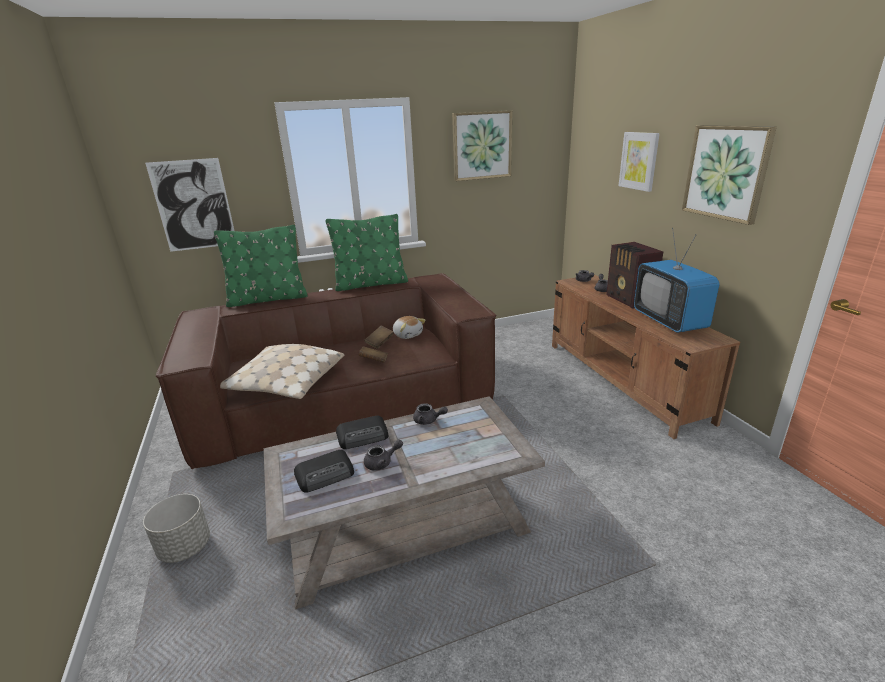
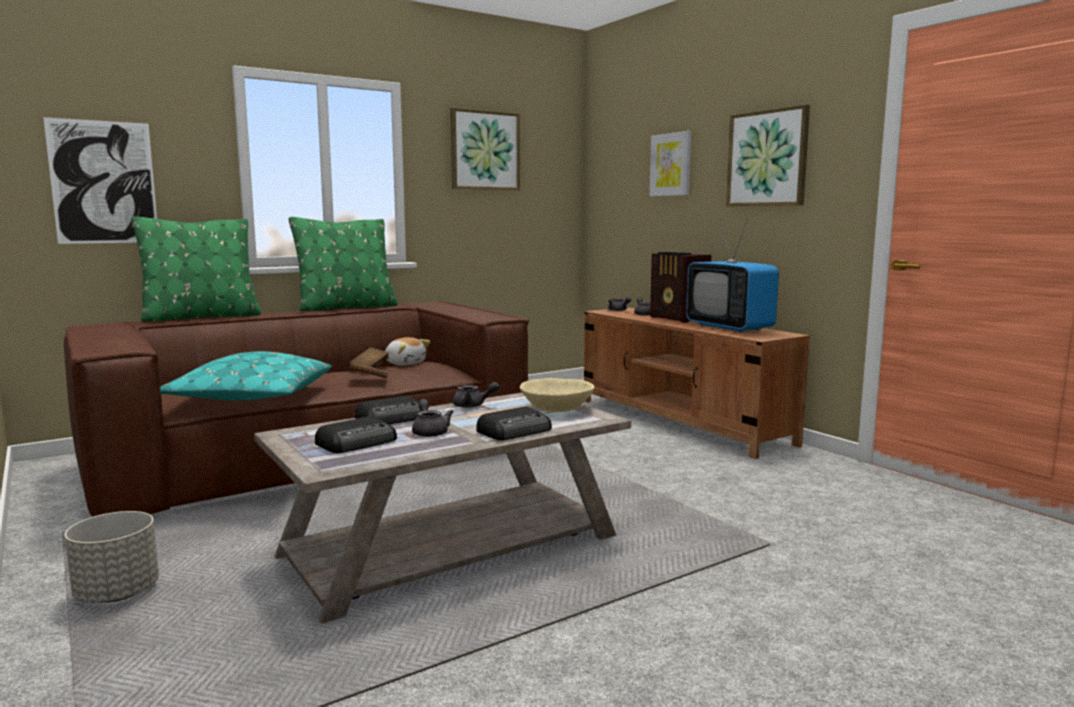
camera: 15 degrees left, 15 degrees down
(286, 383) = (250, 399): beige pillow -> turquoise pillow
(382, 463) = (430, 431): grey teapot -> grey teapot turned 75 degrees counterclockwise
(446, 470) = (516, 431): none -> radio
(490, 434) = (556, 409): none -> beige bowl

